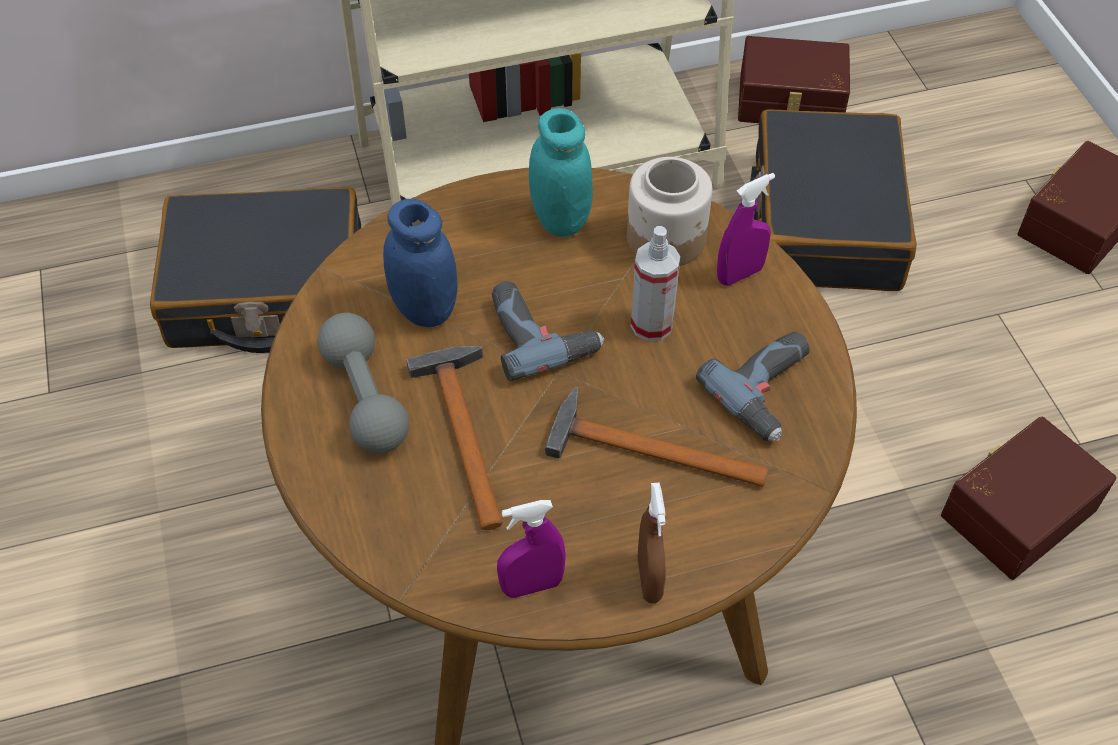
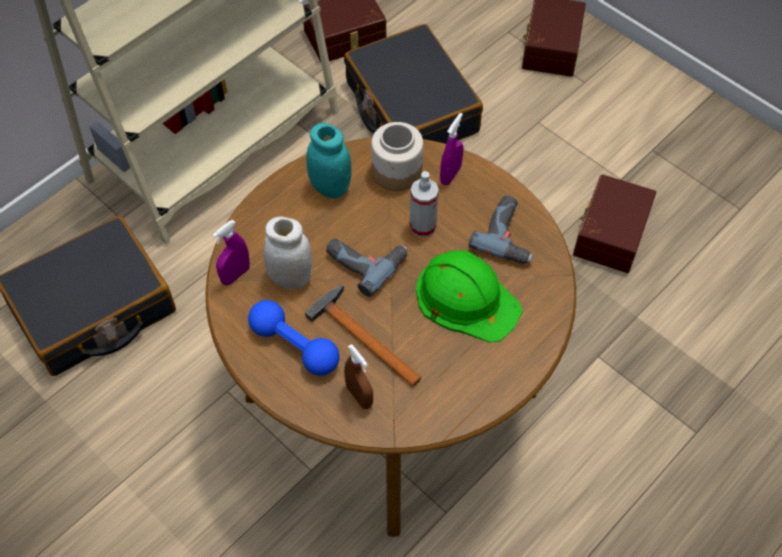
camera: 30 degrees left, 5 degrees up
(365, 398) = (294, 346): grey dumbbell -> blue dumbbell
(425, 309) = (290, 277): blue jar -> white jar
(532, 586) = (457, 402): purple spray bottle -> purple spray bottle (235, 275)
(646, 449) = (466, 298): hammer -> green hard hat
(649, 579) = (514, 367): brown spray bottle -> brown spray bottle (359, 396)

